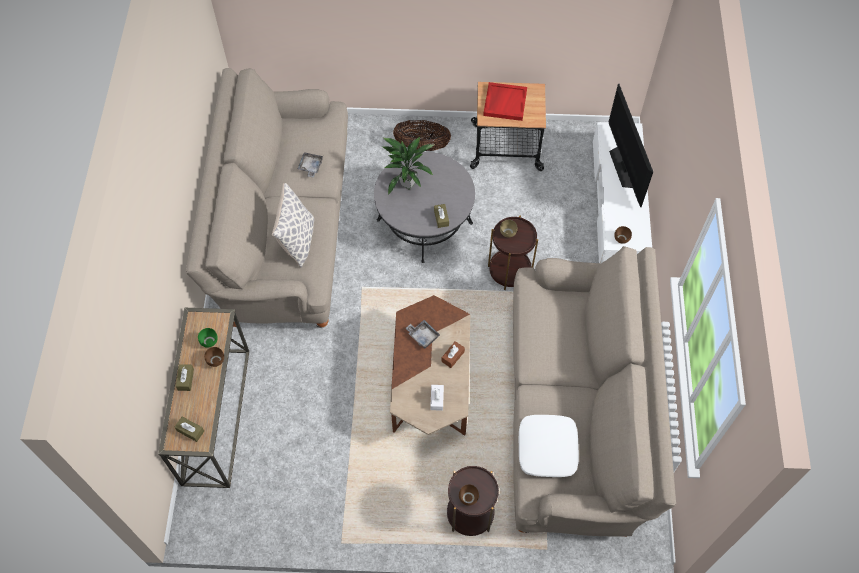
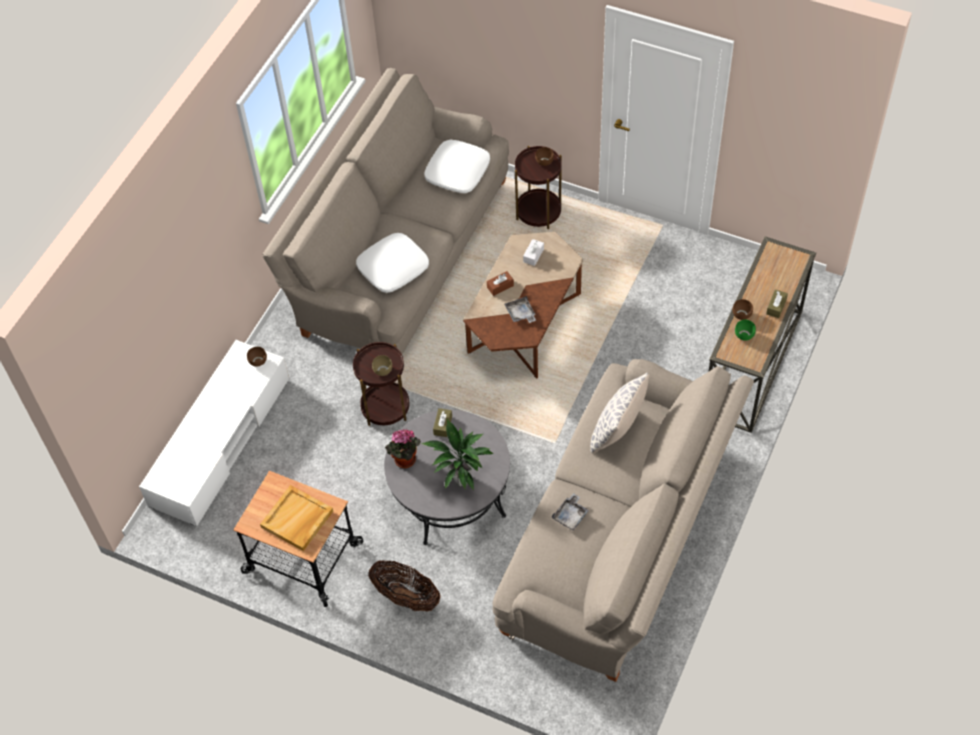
camera: 155 degrees left, 5 degrees down
(190, 431) = (781, 262): brown tissue box -> none
(456, 182) = (404, 461): none -> potted plant
(504, 102) = (297, 520): red tray -> beige tray
(550, 322) = (393, 268): none -> white pillow
(624, 167) = (198, 438): television -> none

